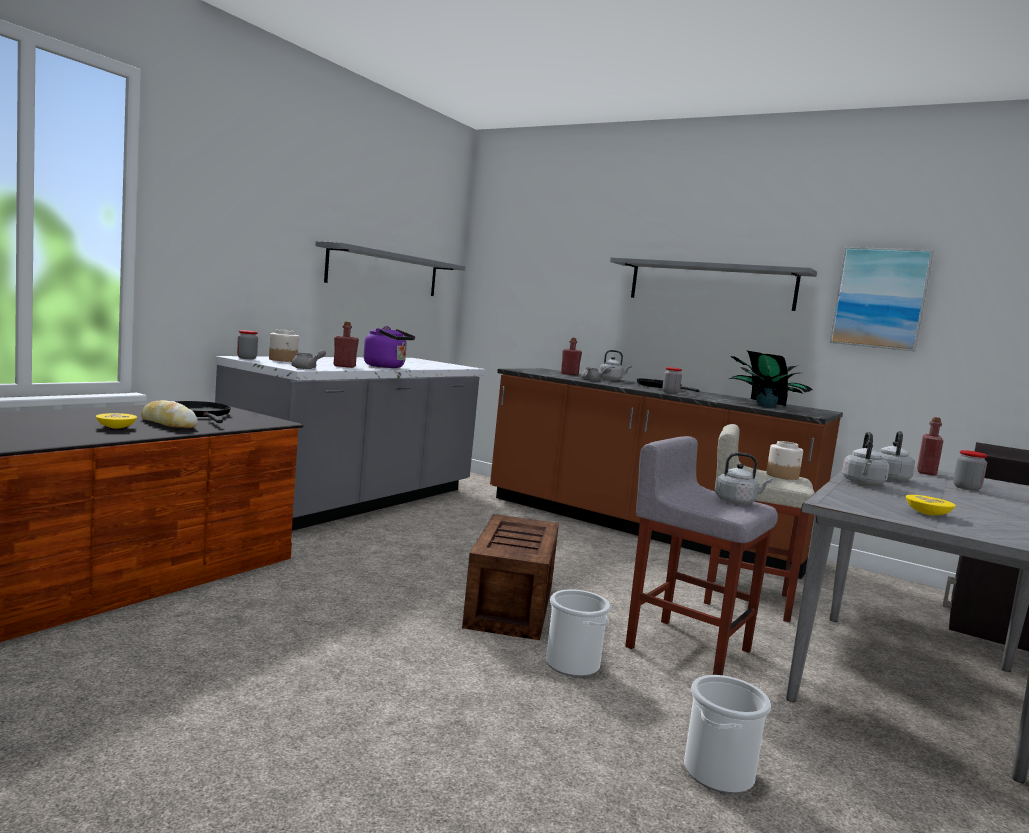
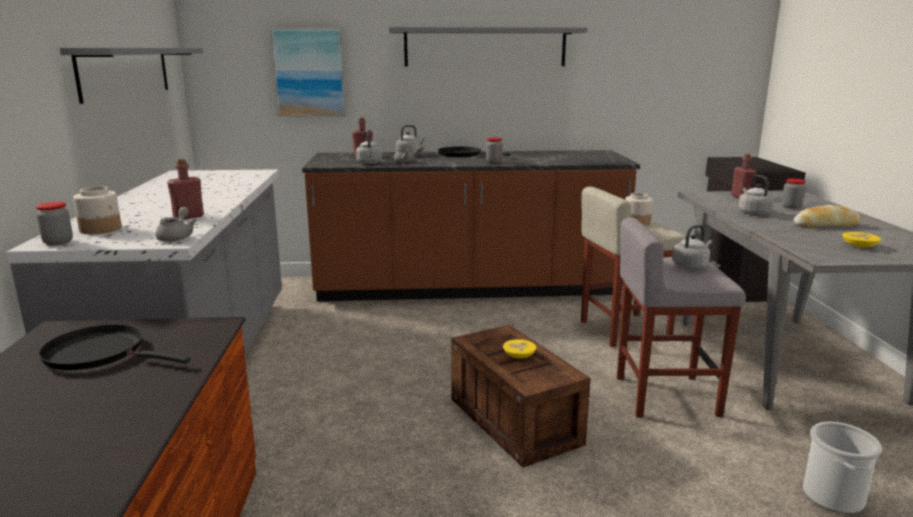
camera: 35 degrees left, 10 degrees up
(116, 427) = (75, 436): yellow bowl -> yellow bowl (518, 355)
(168, 423) = (117, 392): bread -> bread (825, 225)
(387, 367) = (218, 201): purple kettle -> none
(573, 664) = (638, 455): bucket -> none
(765, 405) = (574, 159): potted plant -> none
(863, 483) = (765, 226): grey kettle -> grey kettle (369, 163)
(880, 298) = (630, 49): picture -> picture (309, 73)

